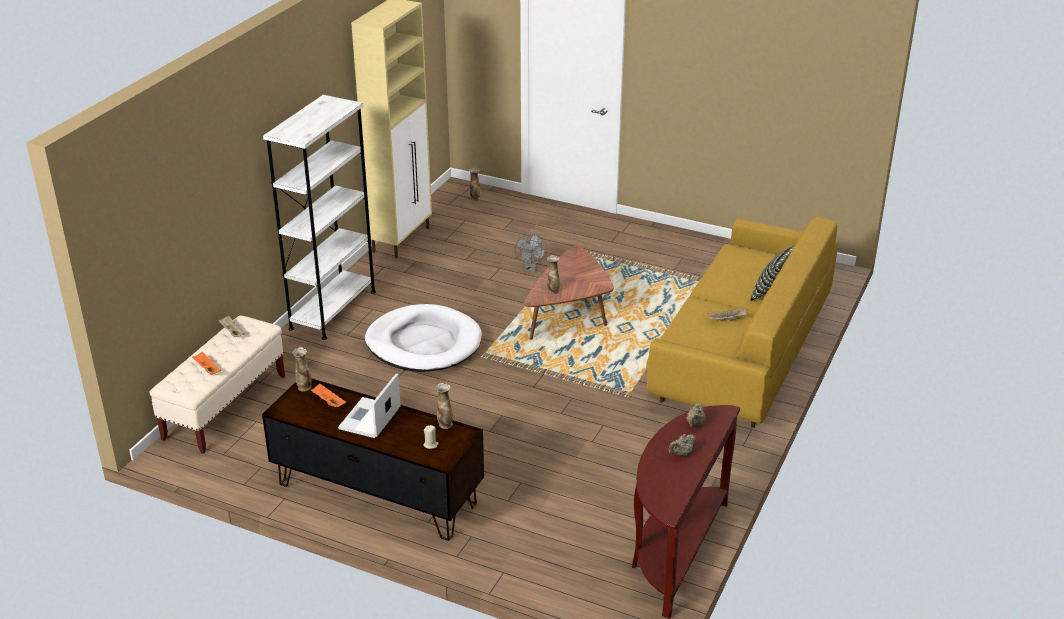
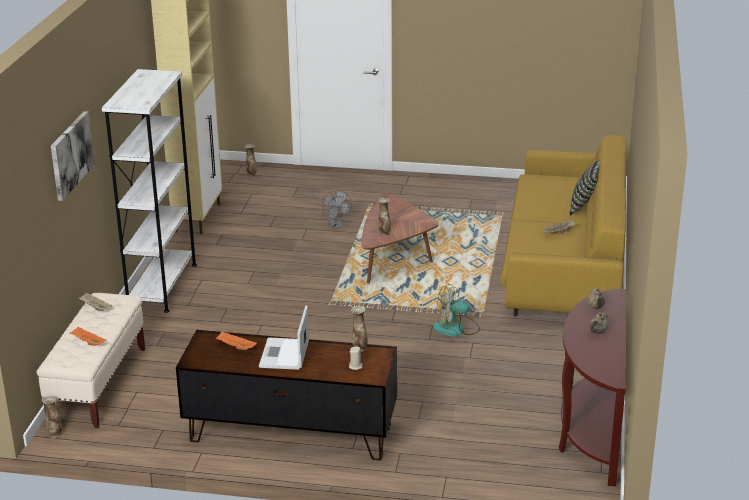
camera: 15 degrees left, 5 degrees down
(216, 182) = (71, 155): none -> picture
(304, 387) = (205, 339): vase -> vase (55, 435)
(423, 343) = (267, 301): white dog bed -> none
(594, 406) = (456, 329): none -> fan

